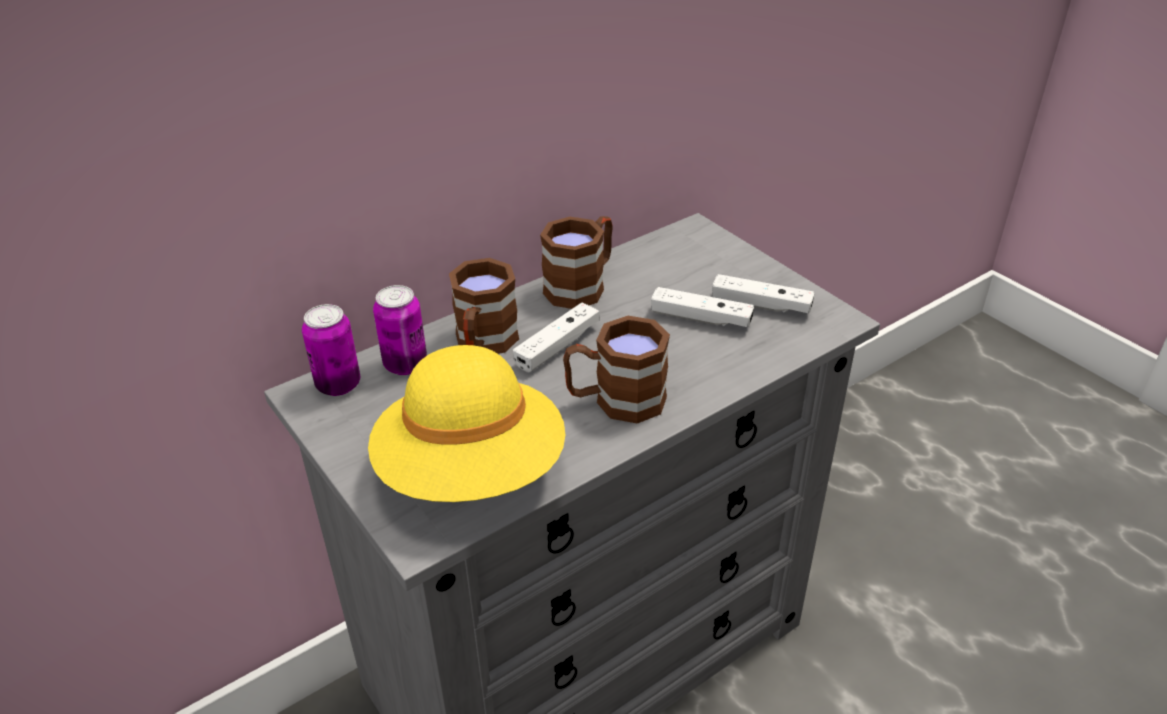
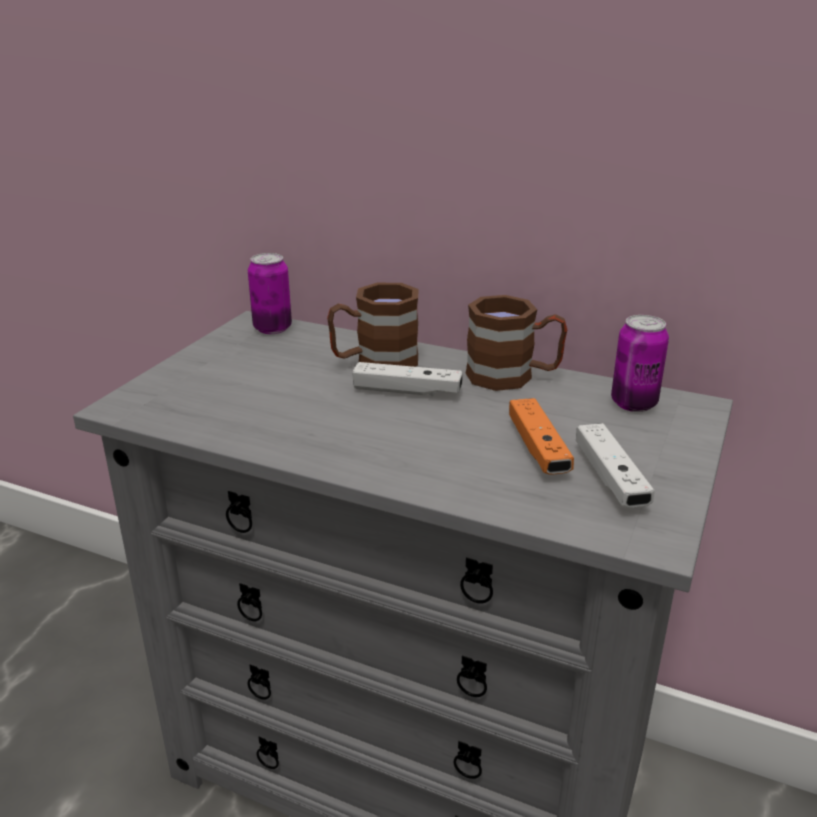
camera: 60 degrees right, 10 degrees down
(405, 364) = (318, 342): can -> can (633, 403)
(472, 471) = (208, 403): yellow hat -> none
(615, 401) = (355, 439): brown mug -> none
(701, 318) = (538, 449): white game controller -> orange game controller

